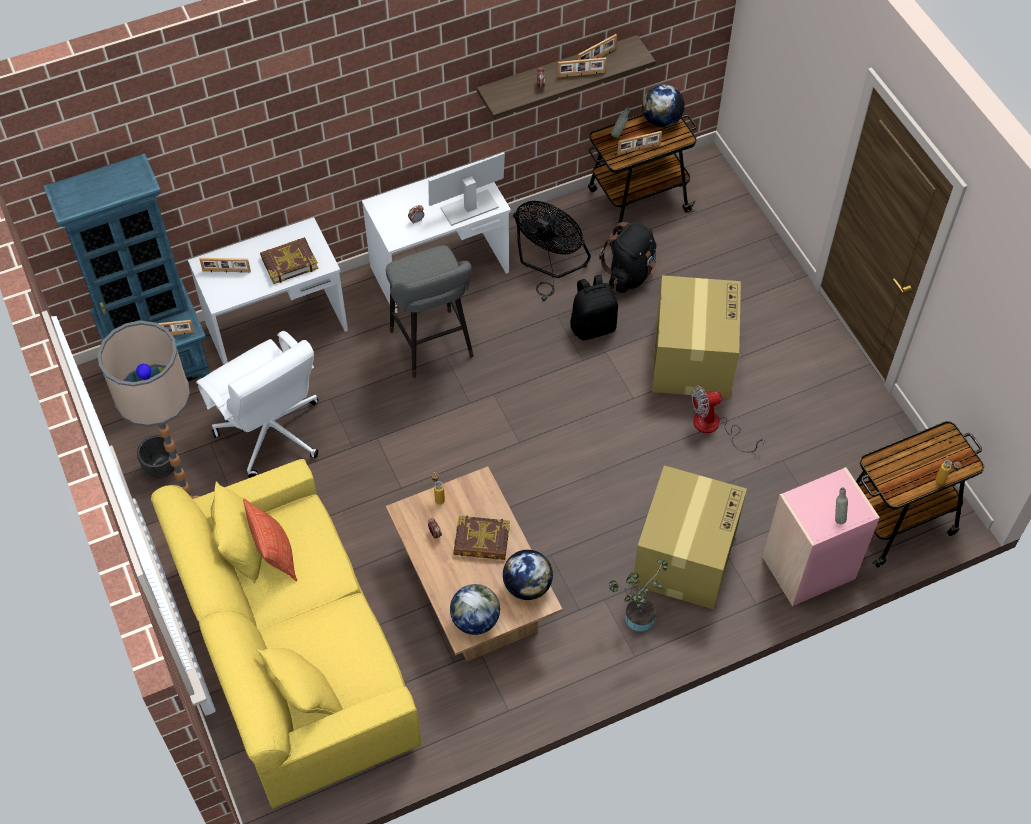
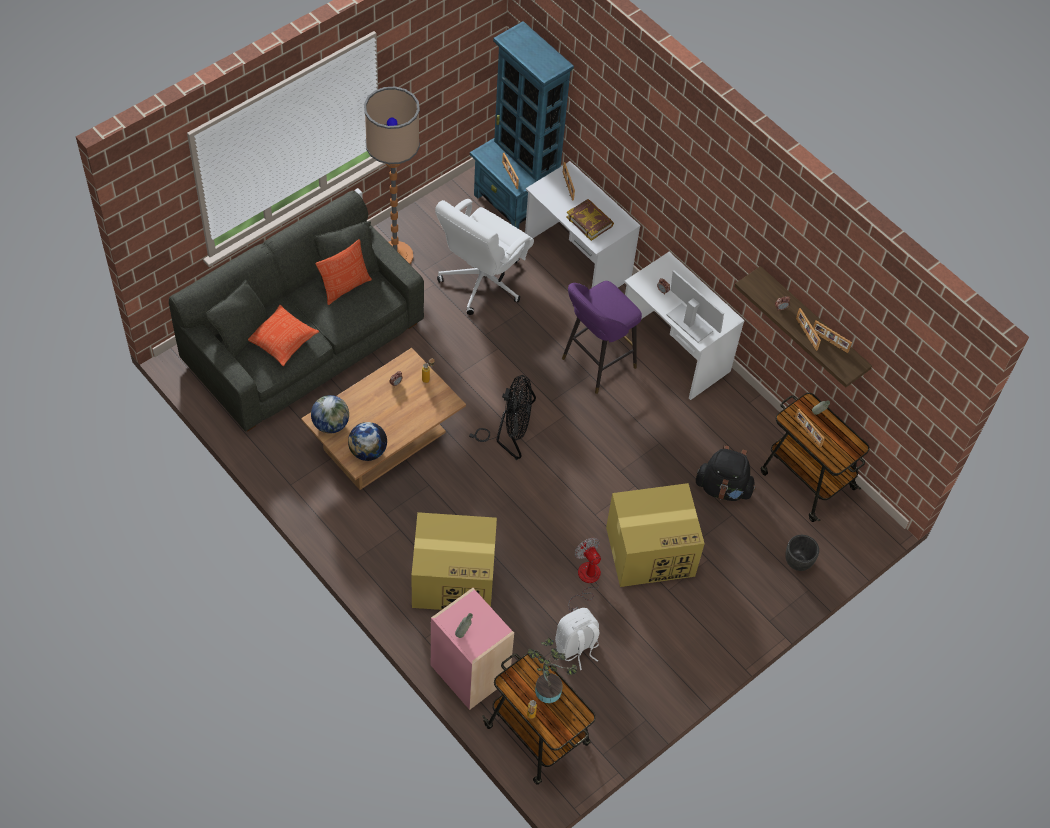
camera: 70 degrees right, 0 degrees up
(162, 469) = (429, 226): black planter -> black planter (798, 562)
(296, 652) = (304, 344): yellow sofa -> grey sofa
(335, 646) = (282, 340): none -> orange pillow
(433, 347) = (595, 365): grey stool -> purple stool
(481, 541) = (398, 414): book -> none
(547, 264) = (709, 425): black fan -> black fan (509, 431)
(593, 326) = (657, 471): black backpack -> none
(635, 617) = (389, 554): potted plant -> potted plant (547, 687)
(661, 121) = (848, 443): globe -> none
(796, 457) = (576, 647): none -> white backpack

